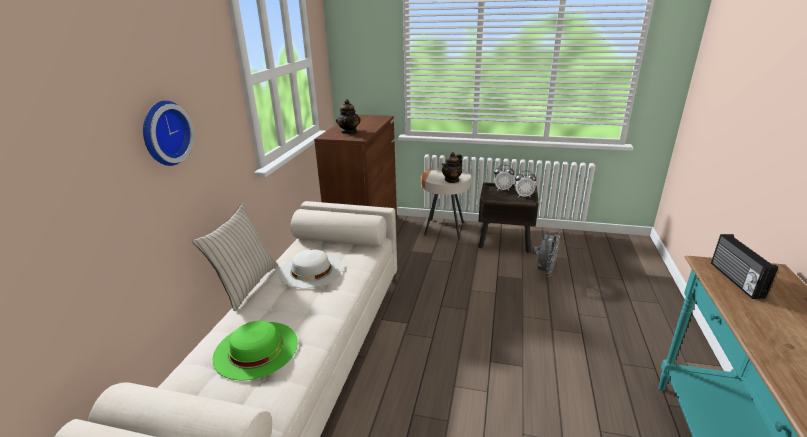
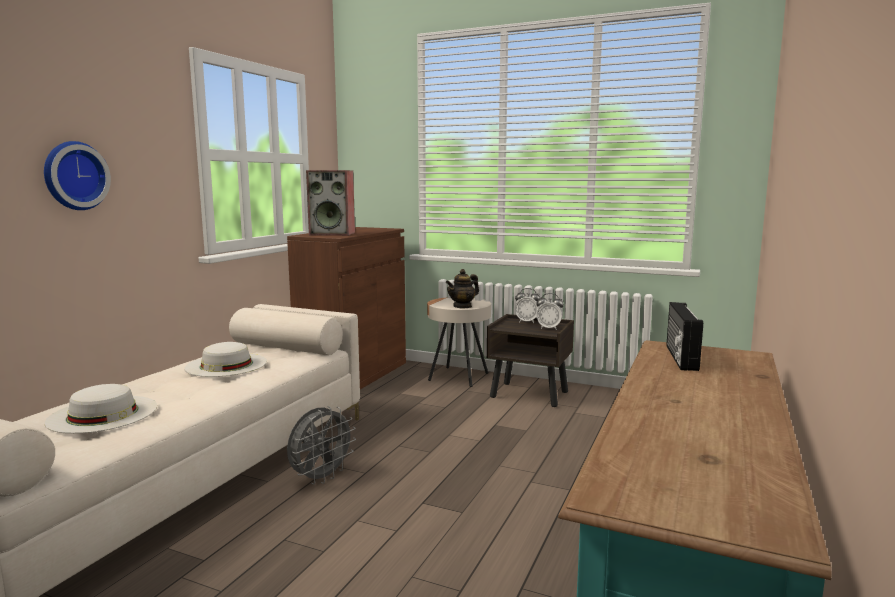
camera: 10 degrees right, 15 degrees down
(246, 285) = (144, 371): beige pillow -> none
(256, 349) = (103, 414): green hat -> white hat
(349, 132) = (333, 234): teapot -> speaker
(544, 272) = (561, 427): grey fan -> grey fan (321, 478)

